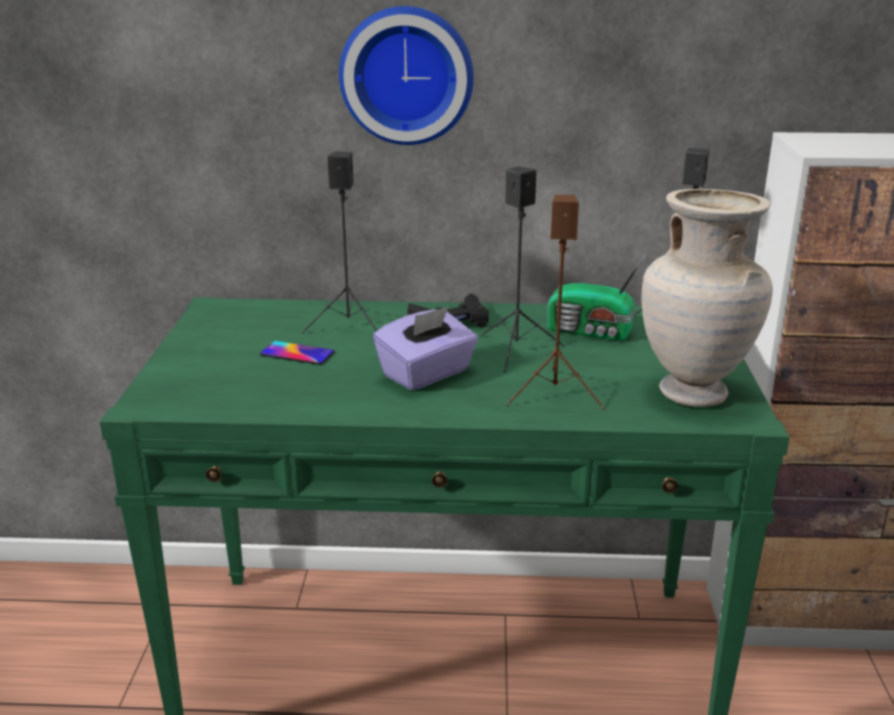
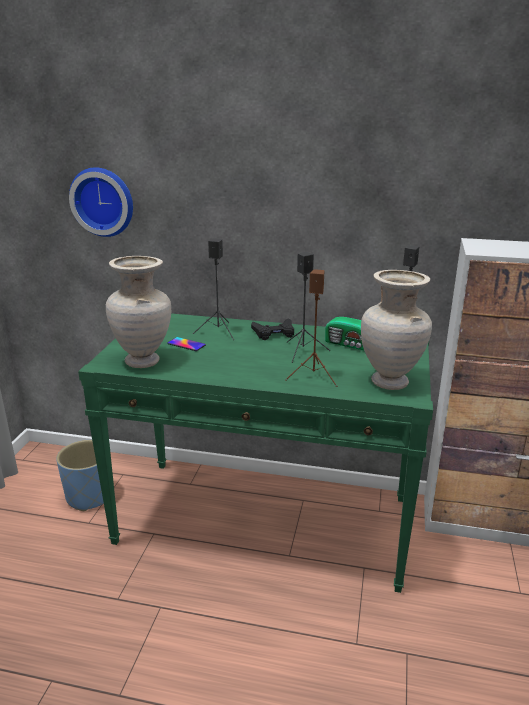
camera: 10 degrees right, 0 degrees up
(111, 654) = (90, 496): none -> blue planter
(226, 392) = (144, 361): none -> beige vase
(407, 75) = (257, 198): wall clock -> wall clock (103, 201)
(427, 374) = (250, 360): purple tissue box -> none

